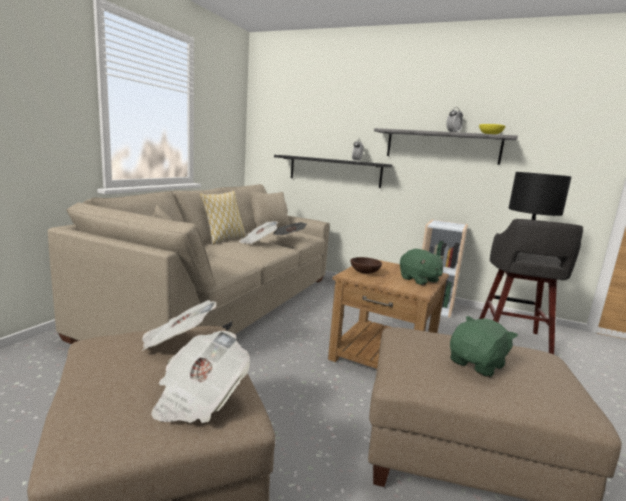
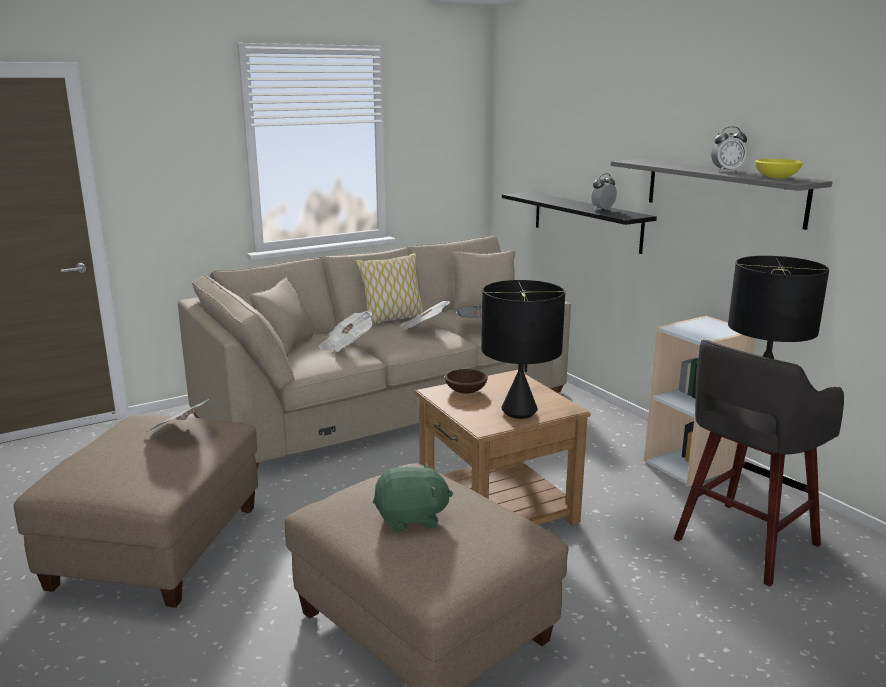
camera: 35 degrees right, 5 degrees up
(199, 398) = (142, 477): newspaper -> newspaper (346, 345)
(419, 280) = (519, 413): green plush toy -> black table lamp

